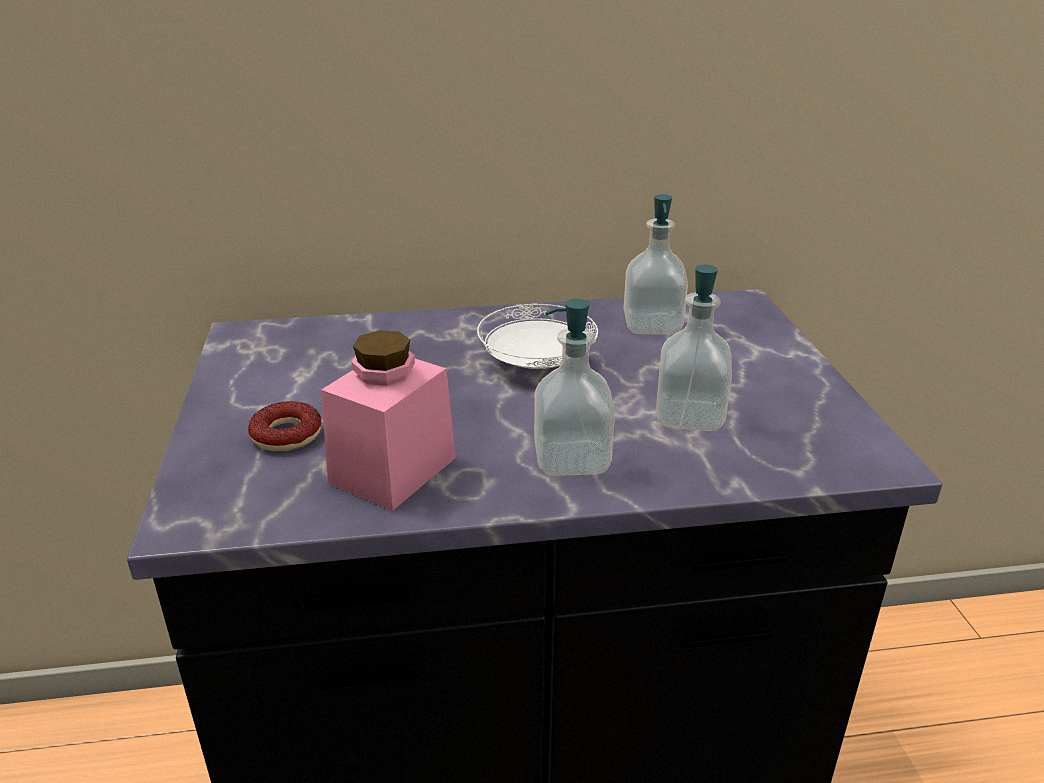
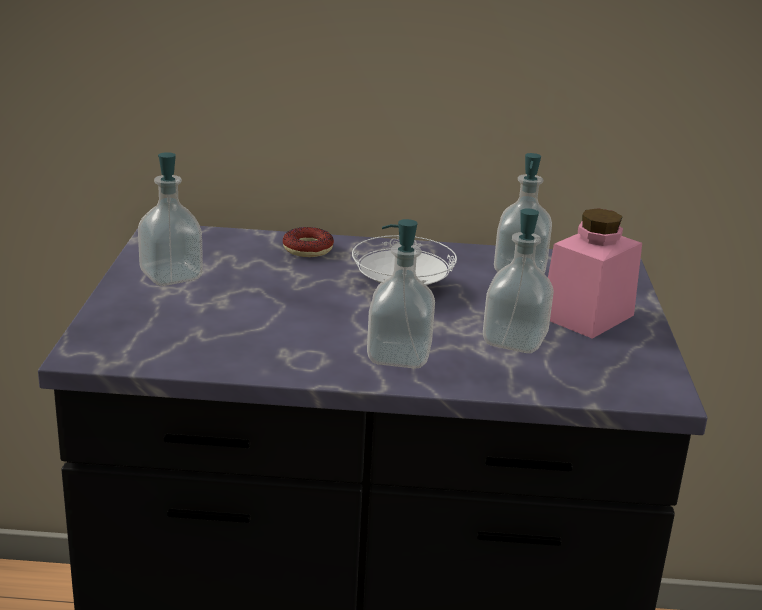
camera: 10 degrees right, 5 degrees down
(266, 390) = (171, 276): none -> soap dispenser
(287, 435) = (177, 308): donut -> donut (308, 249)
(393, 470) = (252, 343): pink jar -> pink jar (587, 316)

